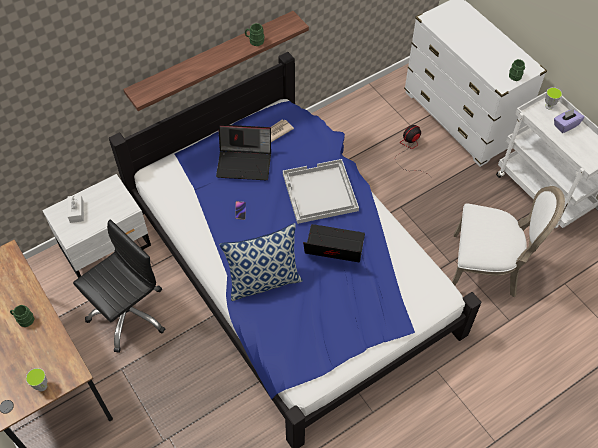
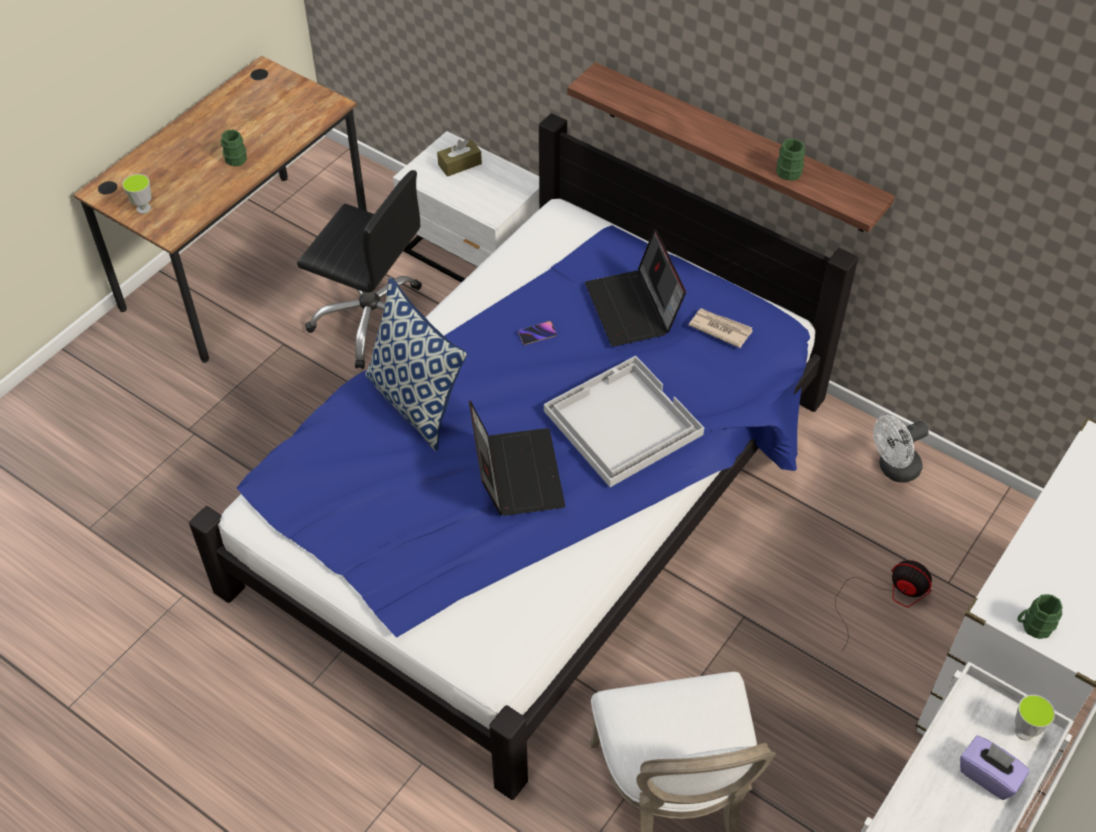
camera: 70 degrees right, 5 degrees down
(76, 211) = (460, 164): white tissue box -> brown tissue box
(342, 119) = (893, 469): none -> white fan

